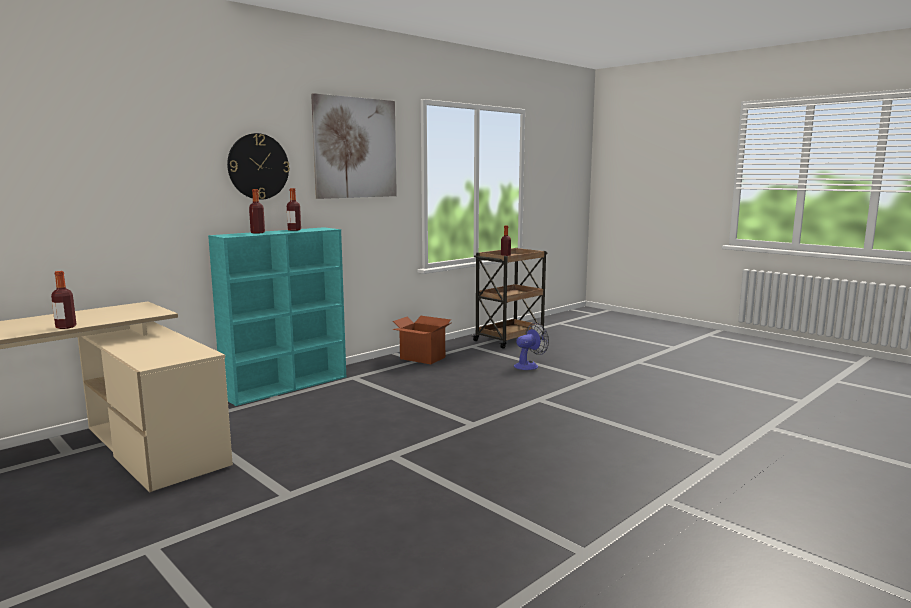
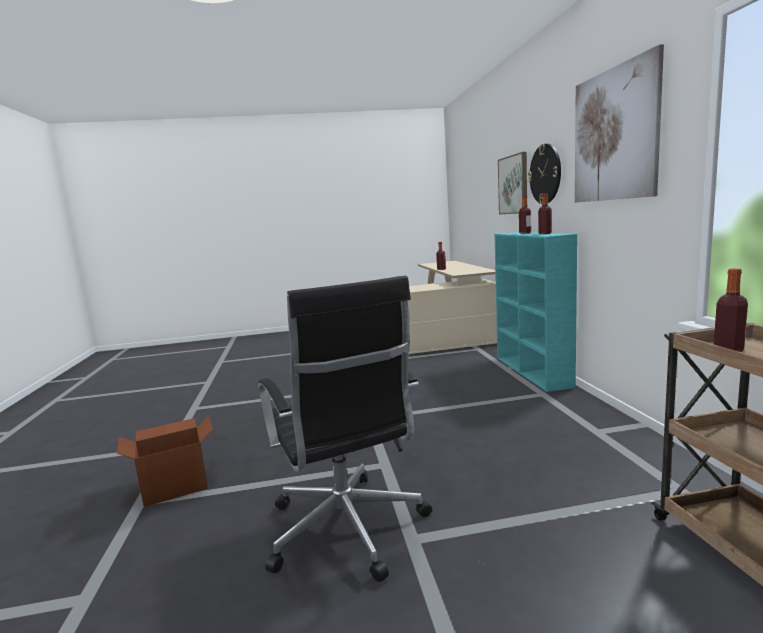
camera: 125 degrees right, 0 degrees up
(176, 172) = (513, 185): none -> picture
(422, 358) = (607, 436): cardboard box -> cardboard box (175, 487)
(529, 365) = (524, 507): fan -> none
(612, 391) = (347, 530): none -> black office chair

